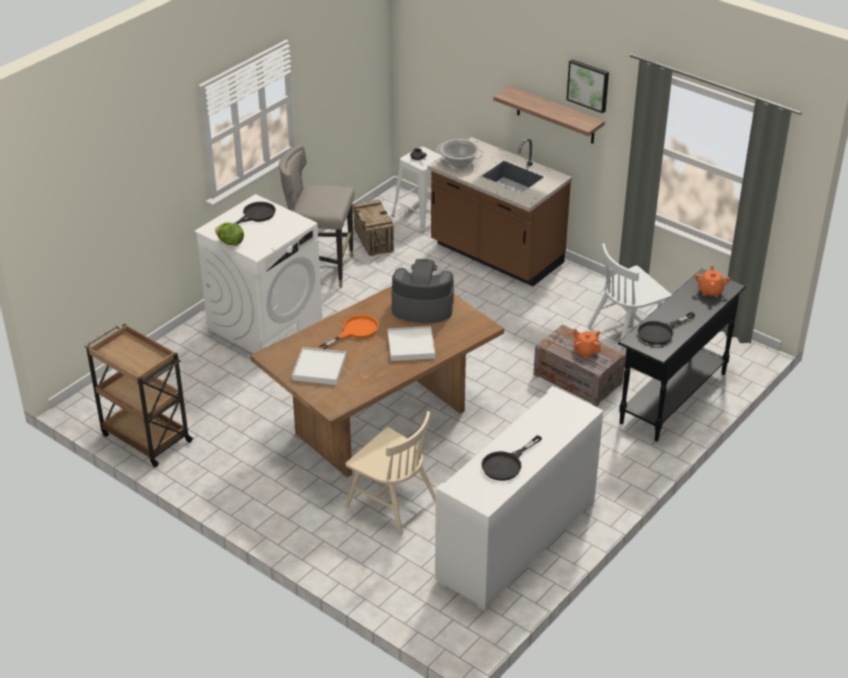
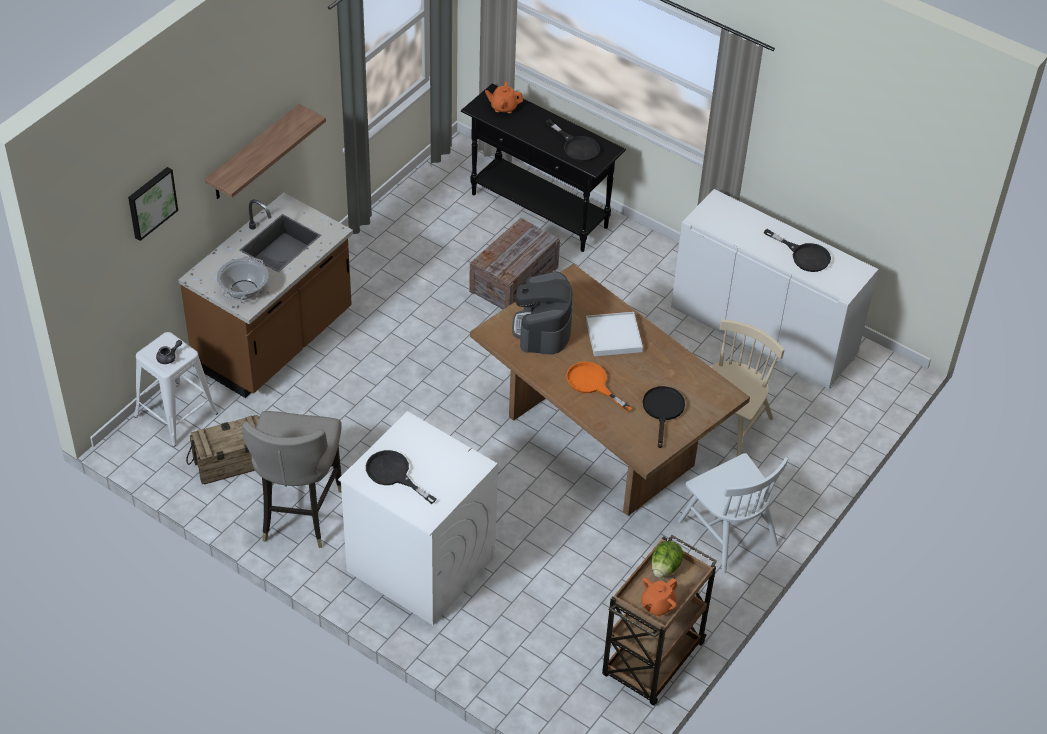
camera: 95 degrees left, 10 degrees up
(230, 242) = (457, 493): lettuce -> lettuce (665, 567)
(319, 368) = (663, 411): white tray -> black frying pan
(586, 351) = (518, 245): orange teapot -> orange teapot (657, 605)
(588, 85) = (279, 86): picture -> picture (151, 202)
(627, 331) = (427, 236): white chair -> white chair (727, 532)

